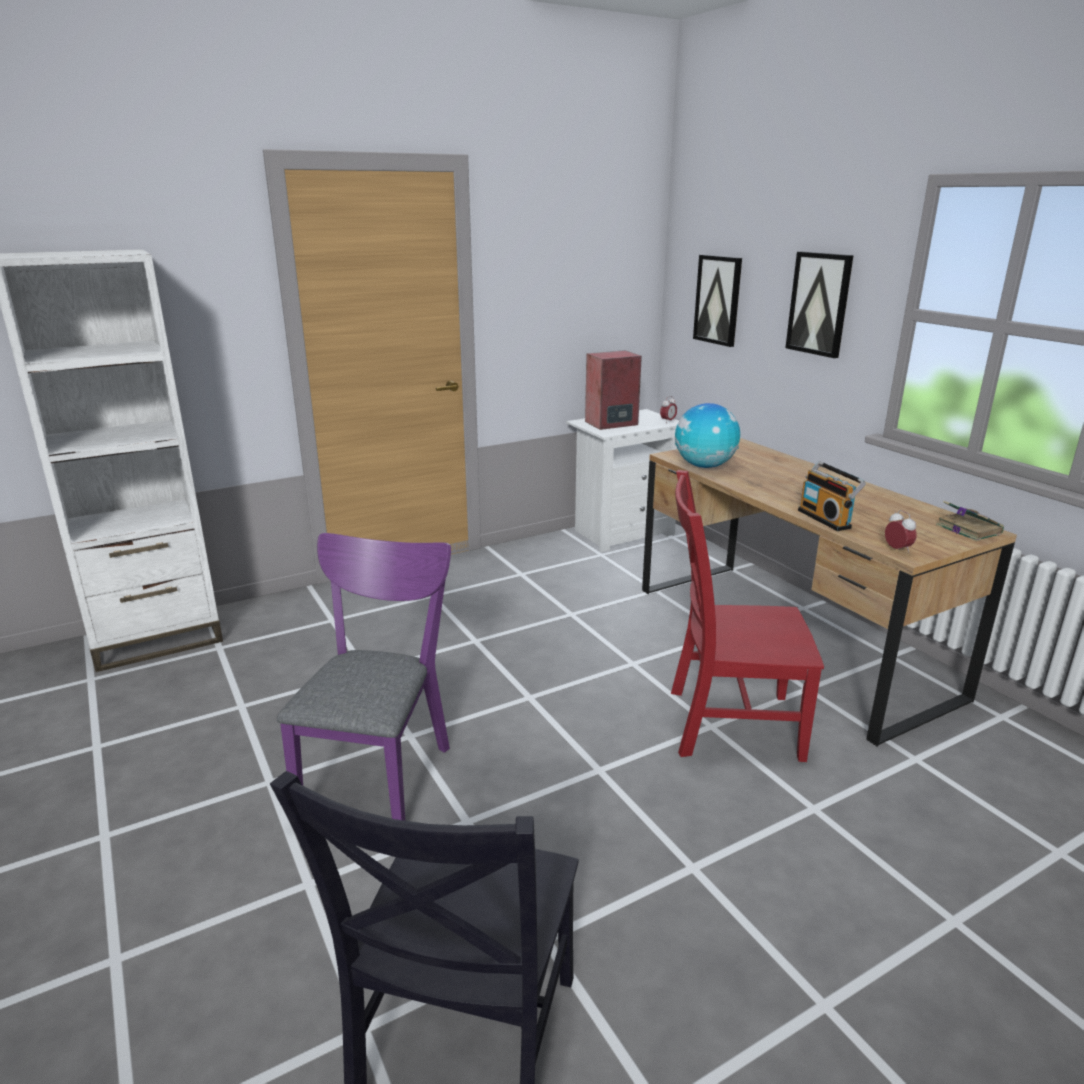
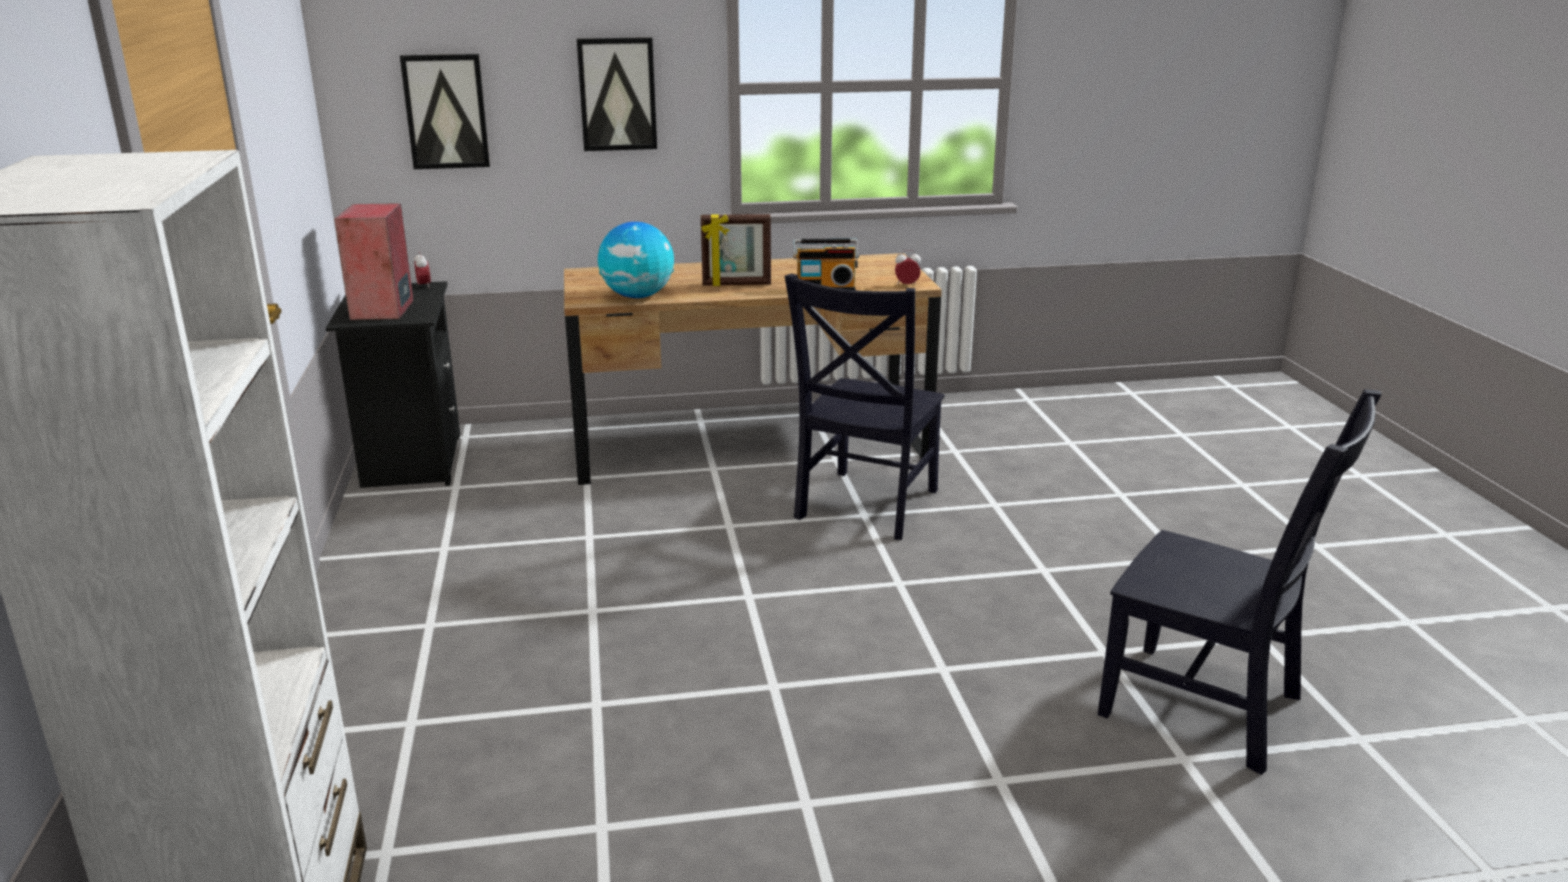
camera: 70 degrees left, 0 degrees up
(380, 773) = (834, 714): purple chair -> none
(622, 532) = (411, 461): white nightstand -> black nightstand
(727, 723) = (864, 507): red chair -> black chair
(784, 488) = (736, 284): none -> picture frame
(967, 529) = (883, 260): book -> none

